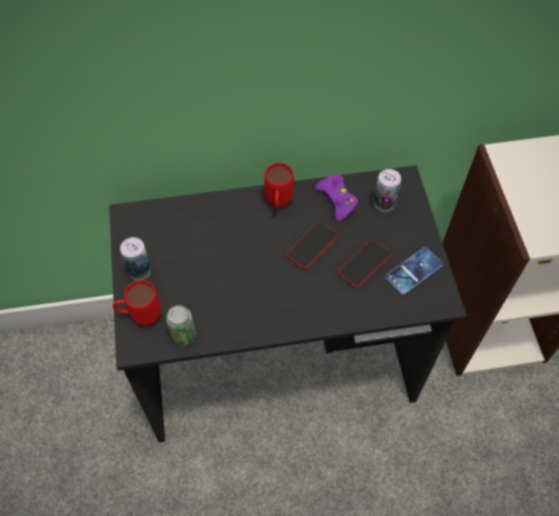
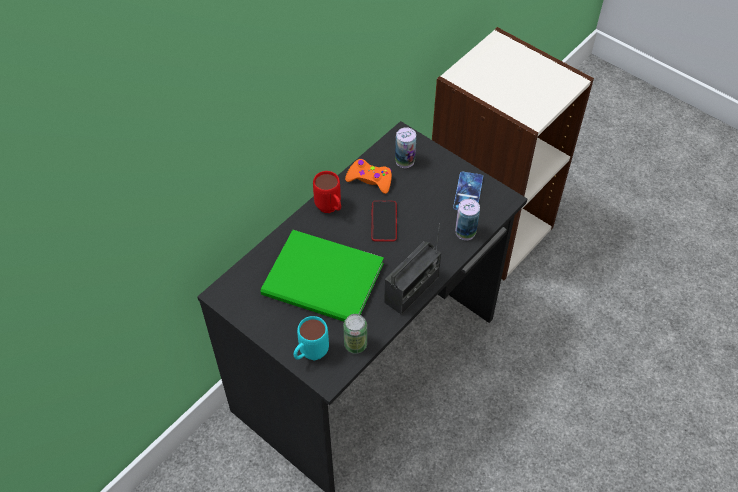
camera: 40 degrees left, 5 degrees down
(140, 271) = (275, 325): can -> can (465, 232)
(140, 316) = (310, 355): red mug -> turquoise mug
(212, 263) = (325, 282): none -> green book
(276, 323) = (412, 290): none -> radio
(337, 200) = (370, 179): purple game controller -> orange game controller
(364, 263) = (431, 209): phone -> none

